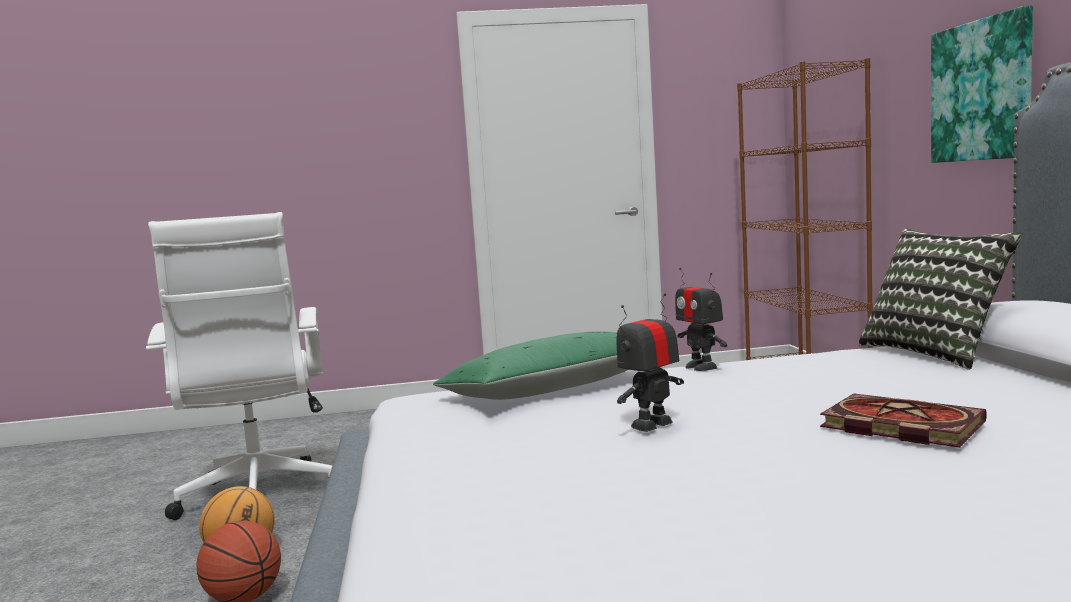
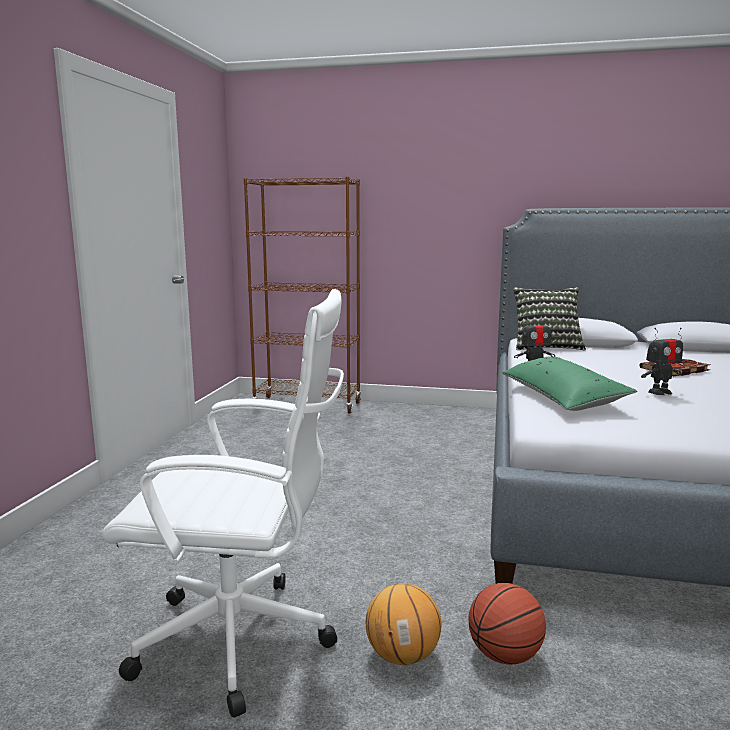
camera: 70 degrees left, 5 degrees up
(651, 425) = (660, 392): toy robot -> toy robot turned 90 degrees counterclockwise
(982, 91) = (455, 212): picture -> none

